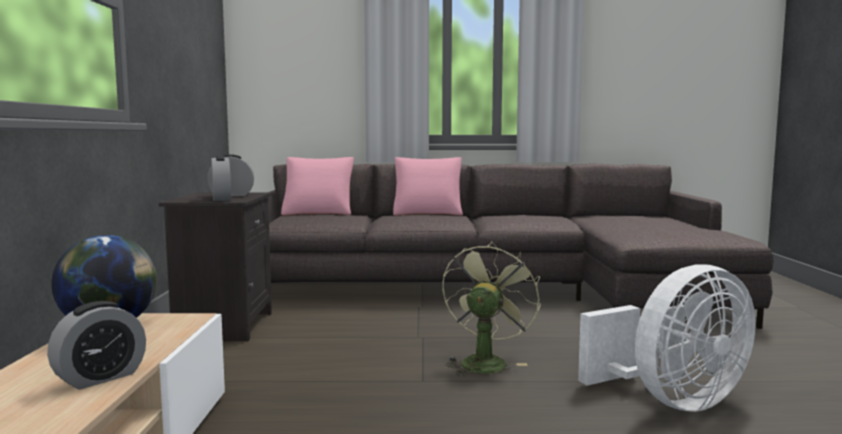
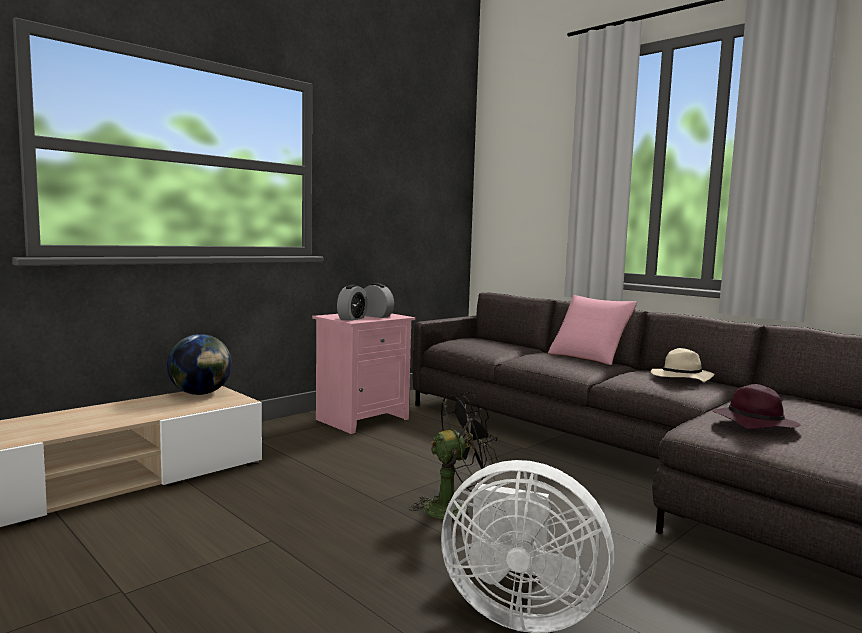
camera: 45 degrees right, 0 degrees up
(100, 378) = (123, 418): alarm clock -> none
(223, 325) = (362, 419): black nightstand -> pink nightstand
(318, 212) = (499, 340): pink pillow -> none
(485, 362) = (455, 508): green fan -> black fan
(533, 214) = (680, 378): none -> beige hat
(651, 228) = (753, 423): none -> purple hat

